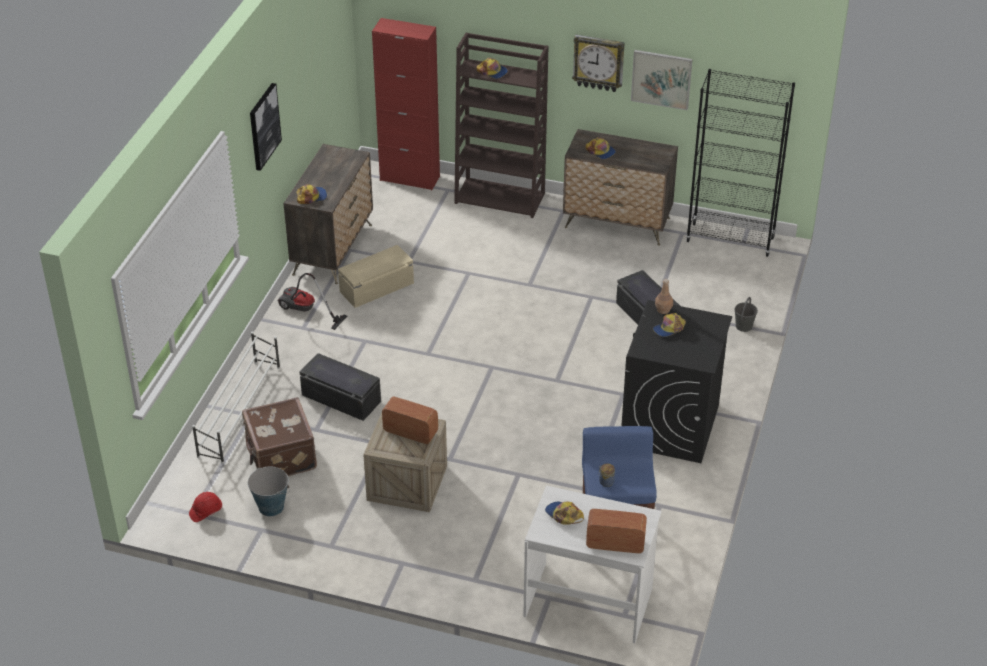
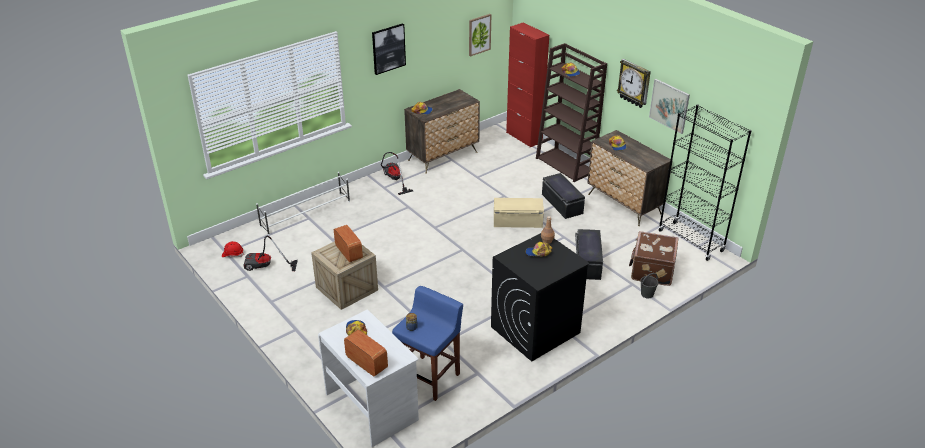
camera: 35 degrees right, 5 degrees down
(271, 507) = (265, 267): bucket -> vacuum cleaner
(280, 456) = (299, 244): brown suitcase -> brown suitcase (651, 270)
(330, 56) = (479, 34): none -> picture
(340, 399) = (362, 230): black storage box -> black storage box (561, 204)
(377, 288) = (445, 183): beige storage box -> beige storage box (518, 221)

